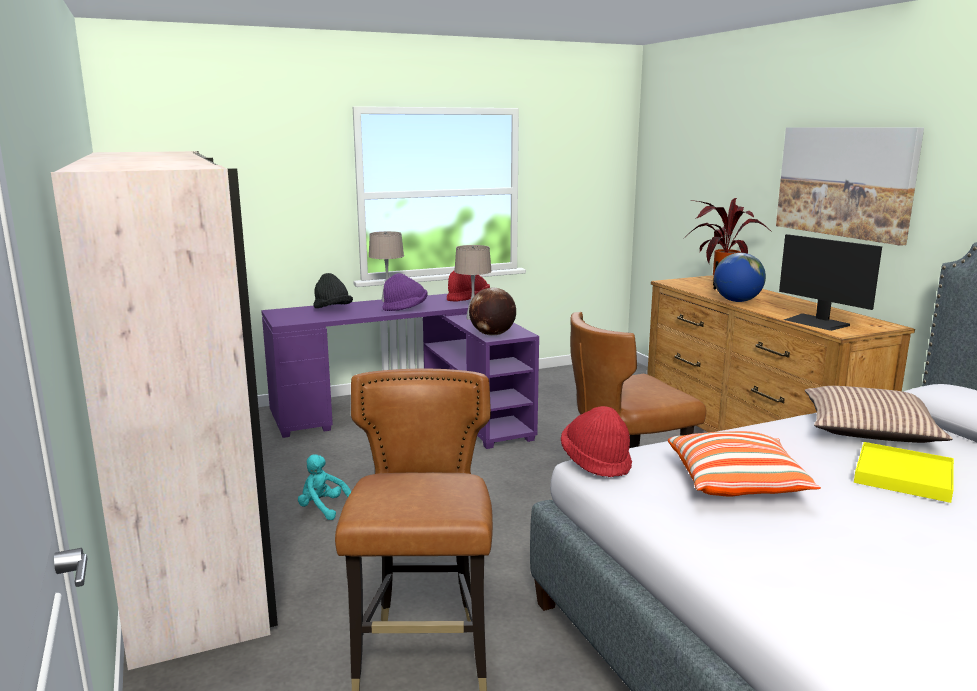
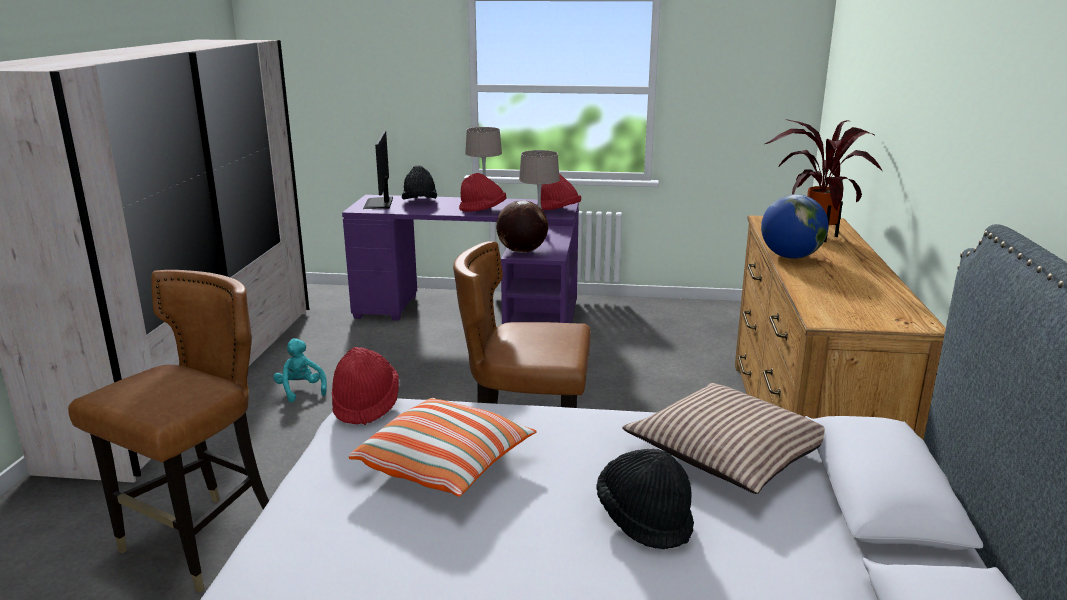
camera: 30 degrees right, 5 degrees up
(405, 308) = (483, 211): purple hat -> red hat
(817, 322) = (827, 302): monitor -> monitor (379, 203)
(845, 182) = (942, 111): picture -> none
(903, 476) = (645, 518): yellow tray -> black hat

